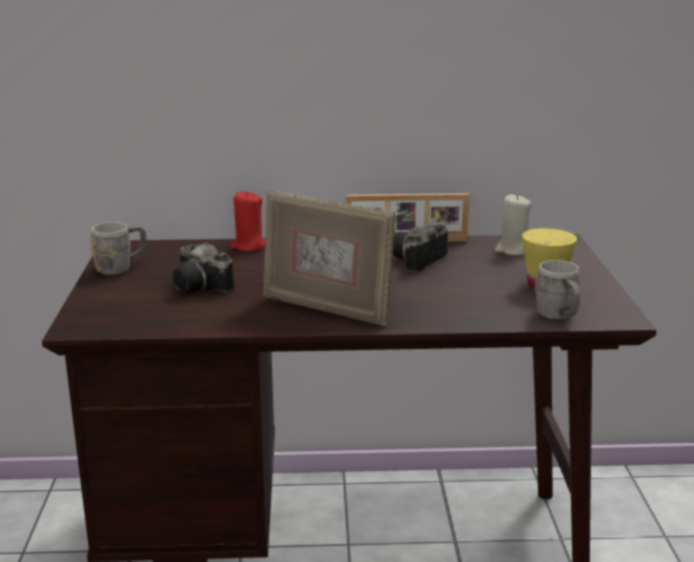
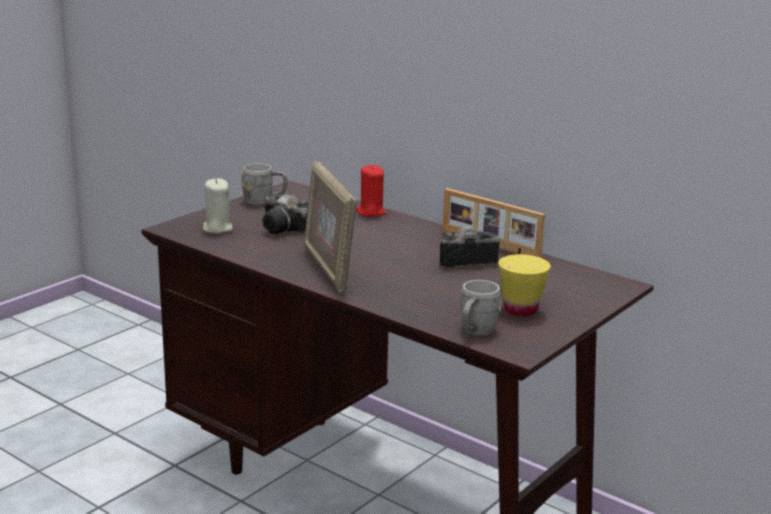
camera: 40 degrees right, 0 degrees up
(202, 287) = (285, 229): camera -> camera turned 45 degrees counterclockwise
(512, 250) = (560, 278): beige candle -> beige candle (217, 228)

